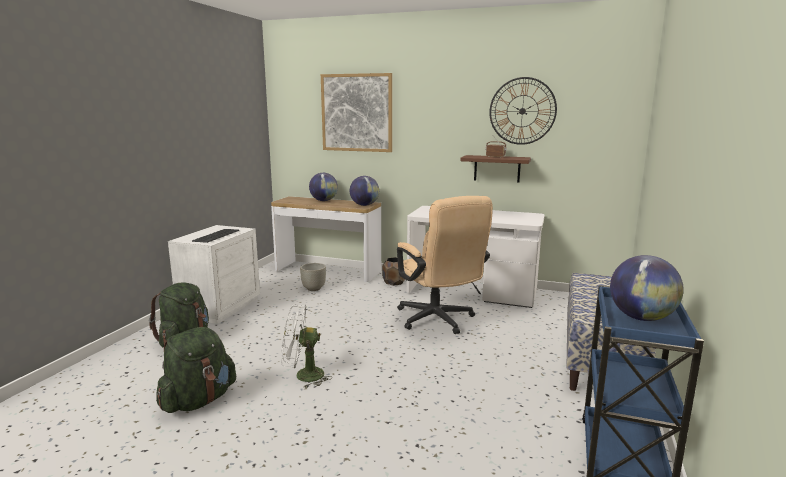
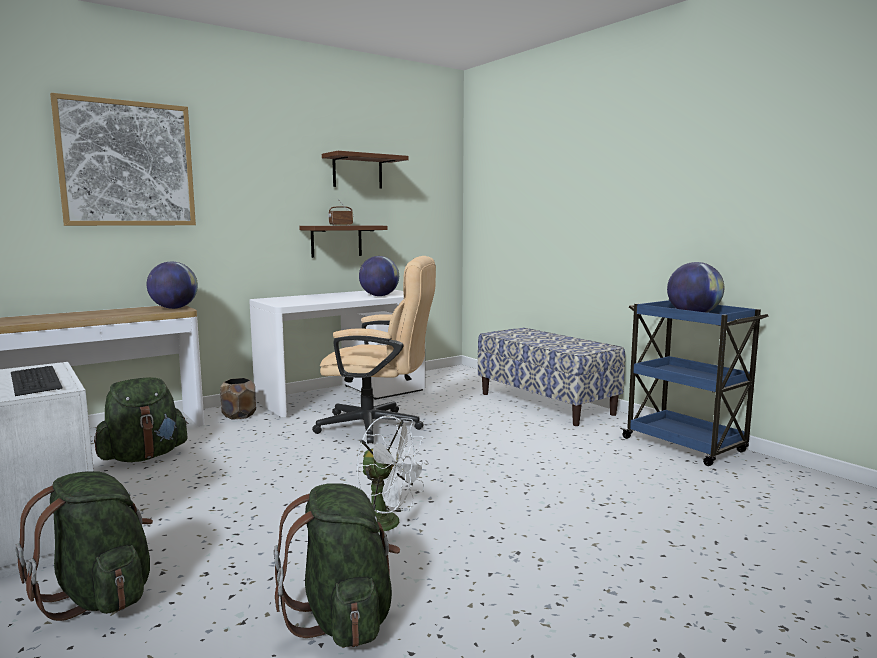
camera: 55 degrees left, 5 degrees down
(303, 376) = (388, 524): white fan -> white fan turned 90 degrees counterclockwise
(314, 289) = (144, 456): grey planter -> green backpack
(324, 200) = (84, 313): globe -> globe (379, 296)
(522, 111) = (357, 172): wall clock -> brown shelf

